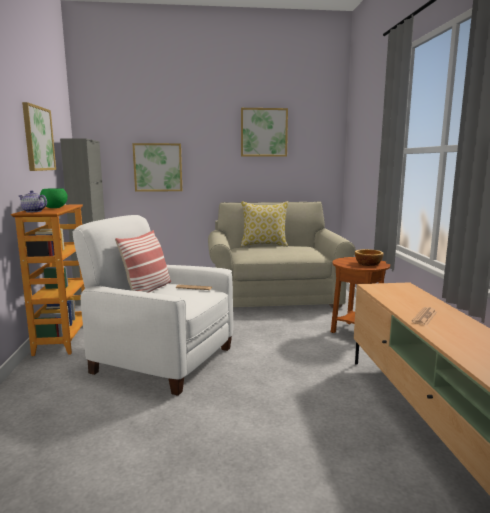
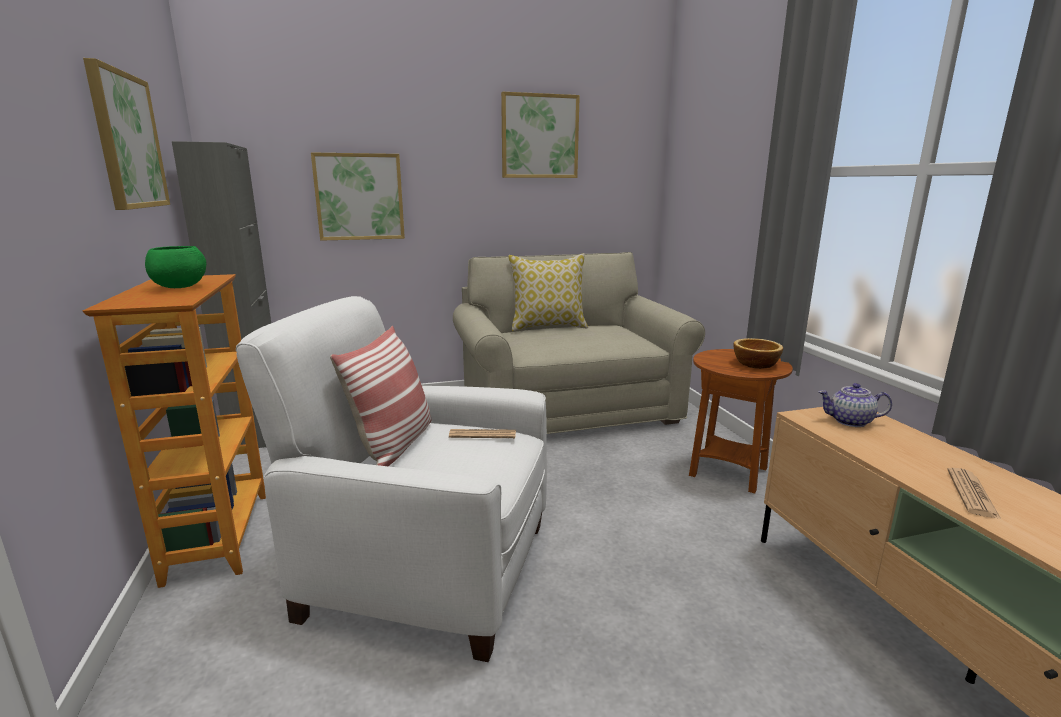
camera: 10 degrees left, 5 degrees up
(33, 211) = (135, 300): teapot -> teapot (850, 421)

